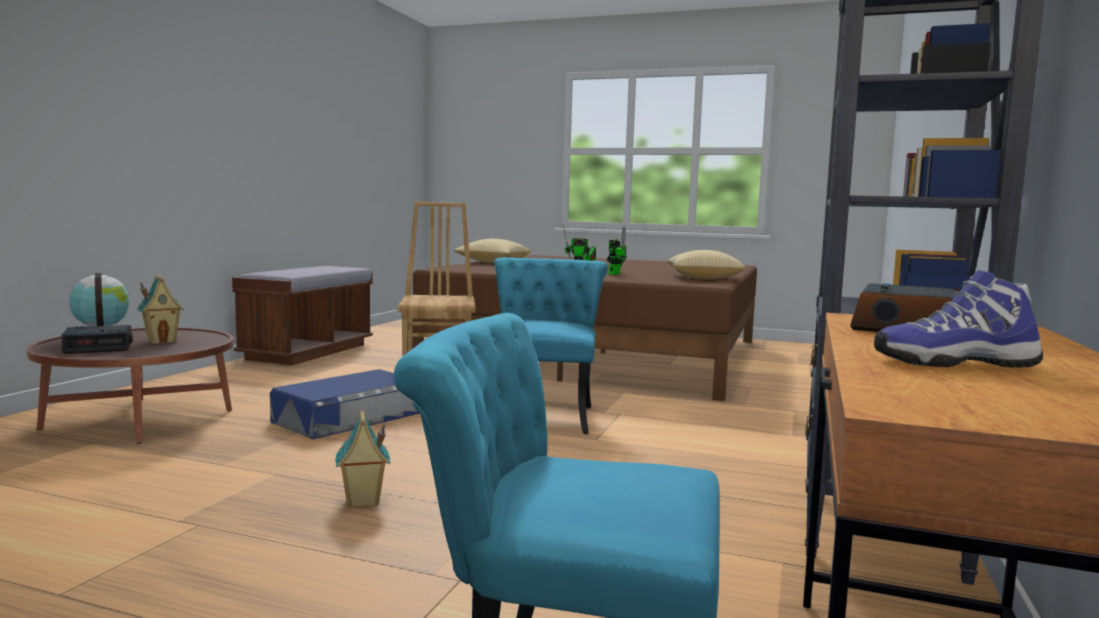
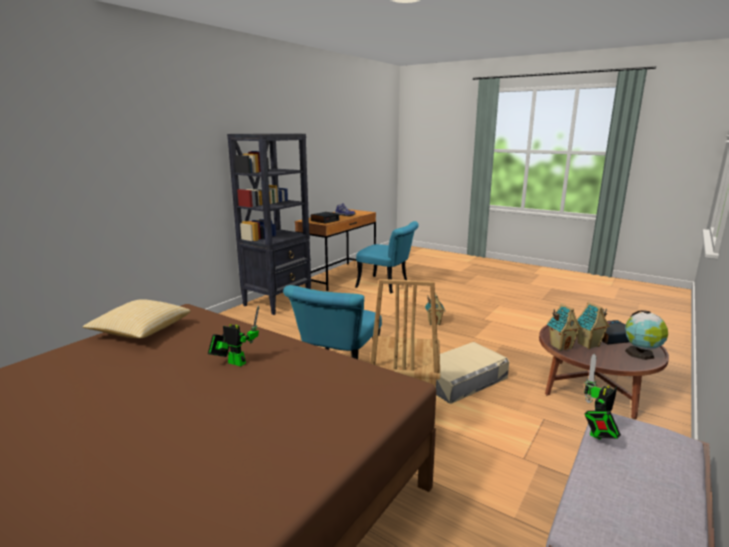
camera: 165 degrees left, 10 degrees up
(212, 337) = (561, 346): none -> toy house
(349, 417) = (461, 379): blue storage box -> beige storage box
(492, 263) = (292, 465): pillow -> none
(615, 274) = (200, 355): toy robot -> toy robot (597, 434)

